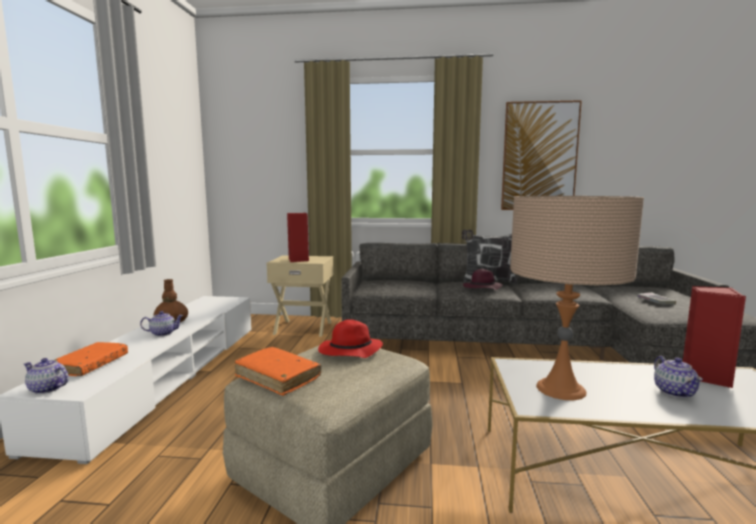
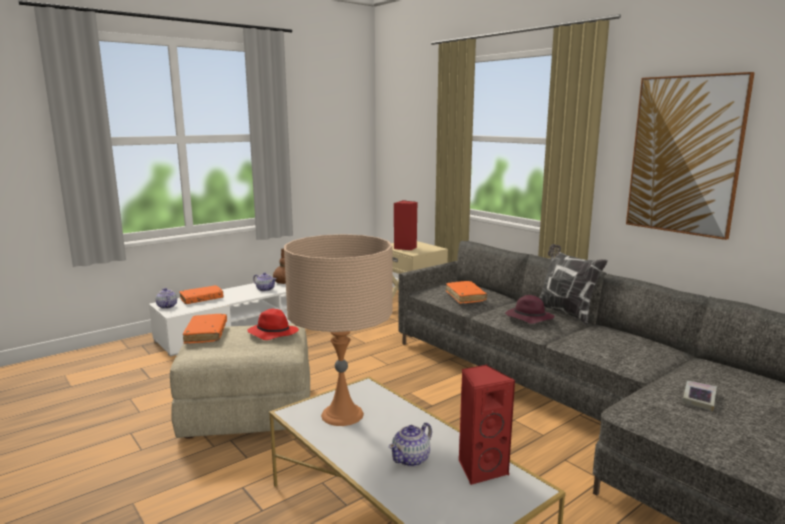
camera: 45 degrees right, 5 degrees up
(409, 286) = (465, 297): none -> orange book

